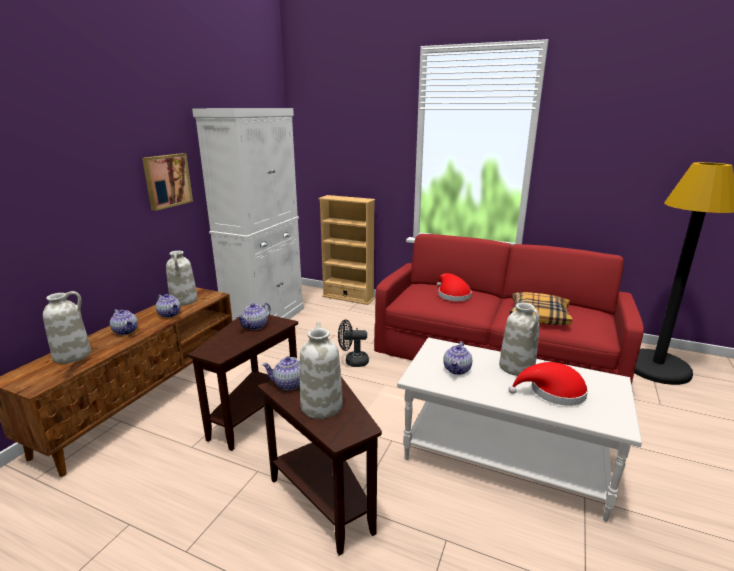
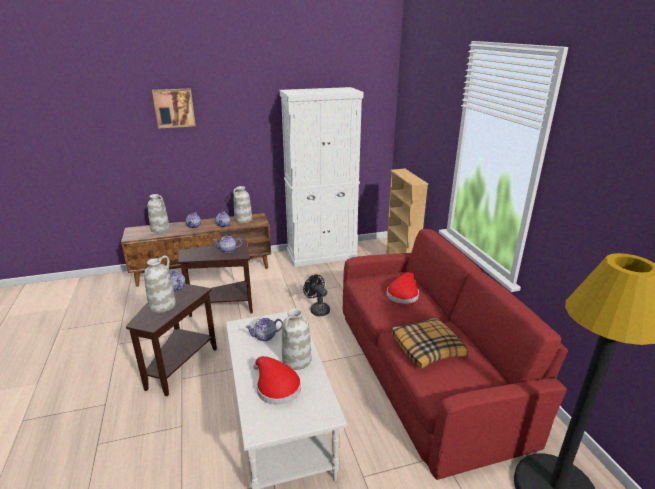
camera: 50 degrees right, 5 degrees up
(166, 180) = (253, 138): picture -> picture (174, 108)

